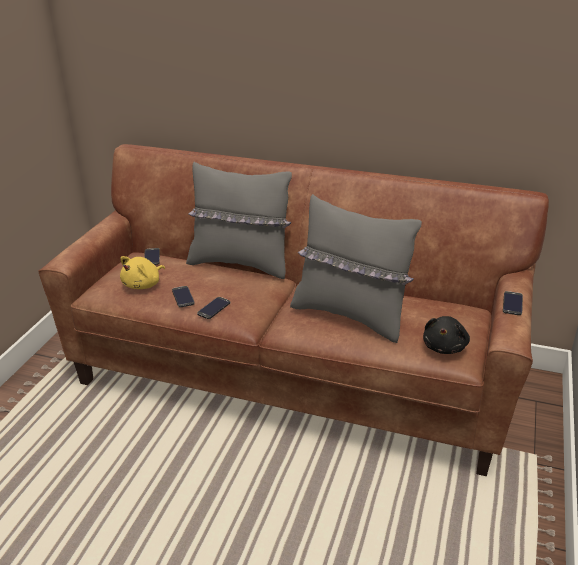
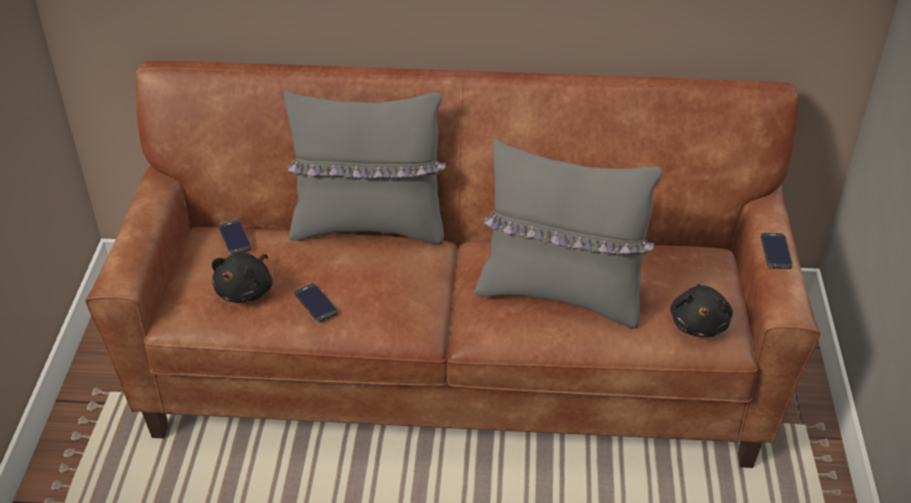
camera: 15 degrees left, 10 degrees up
(143, 284) = (246, 290): yellow plush toy -> black plush toy
(214, 308) = (368, 314): phone -> none

